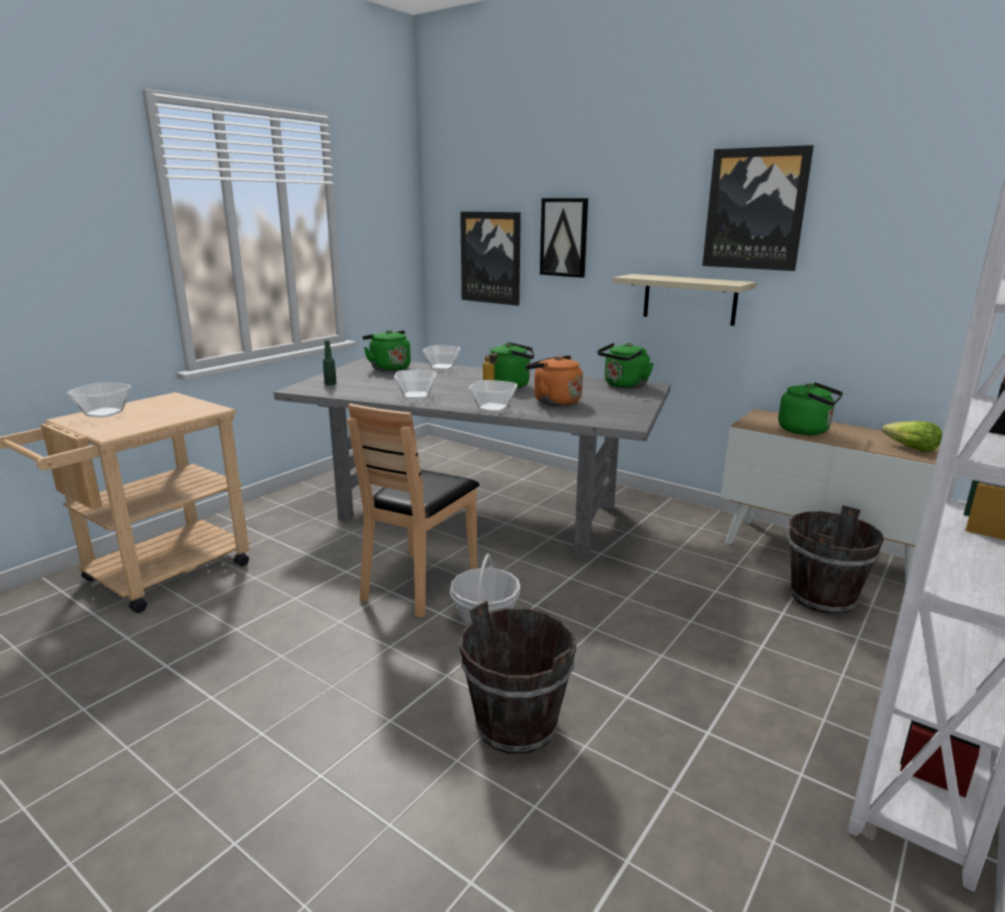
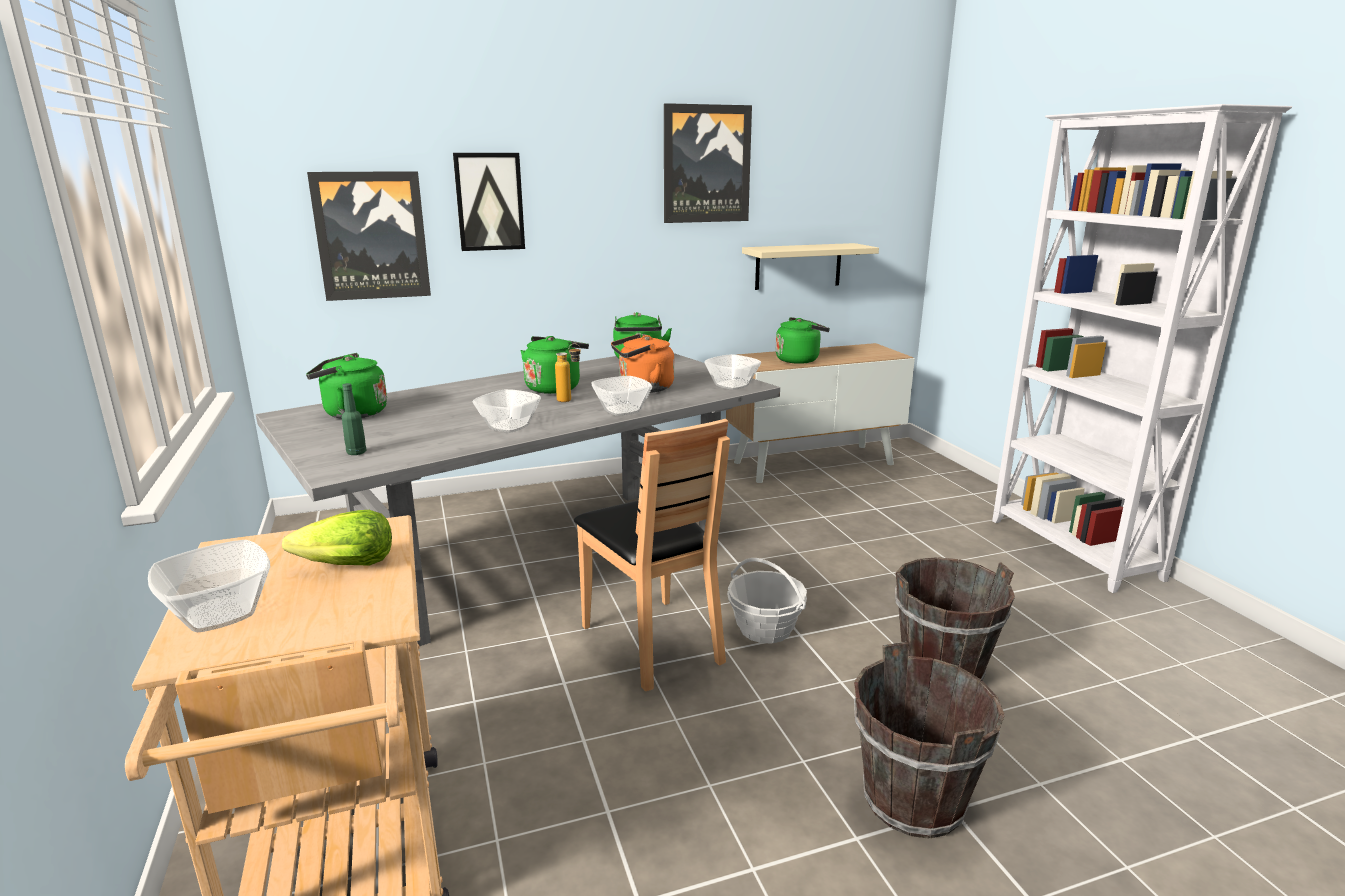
camera: 55 degrees left, 0 degrees up
(441, 367) = (412, 394): bowl -> bowl (732, 385)
(689, 299) = (652, 259): beige shelf -> beige shelf (798, 266)
(821, 598) = (869, 489): brown bucket -> brown bucket (912, 800)
(910, 448) = (868, 353): lettuce -> lettuce (346, 565)

